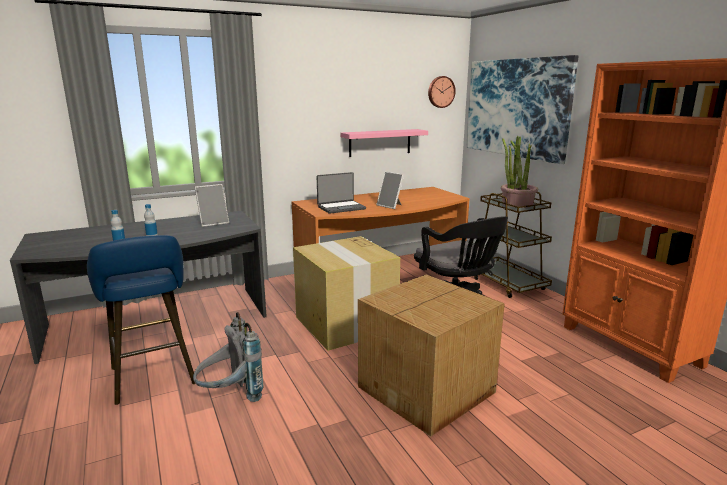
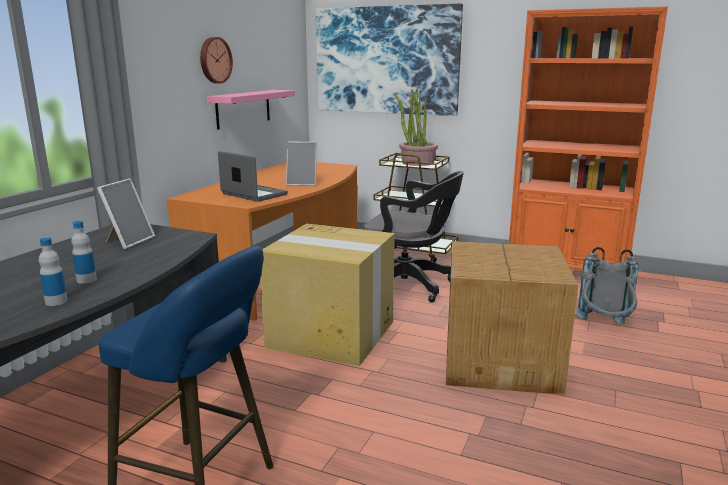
camera: 40 degrees left, 0 degrees up
(230, 397) = (341, 457): grey backpack -> grey backpack (604, 328)
(341, 208) = (253, 194): laptop -> laptop turned 75 degrees counterclockwise
(440, 92) = (288, 43): wall clock -> wall clock (214, 60)

